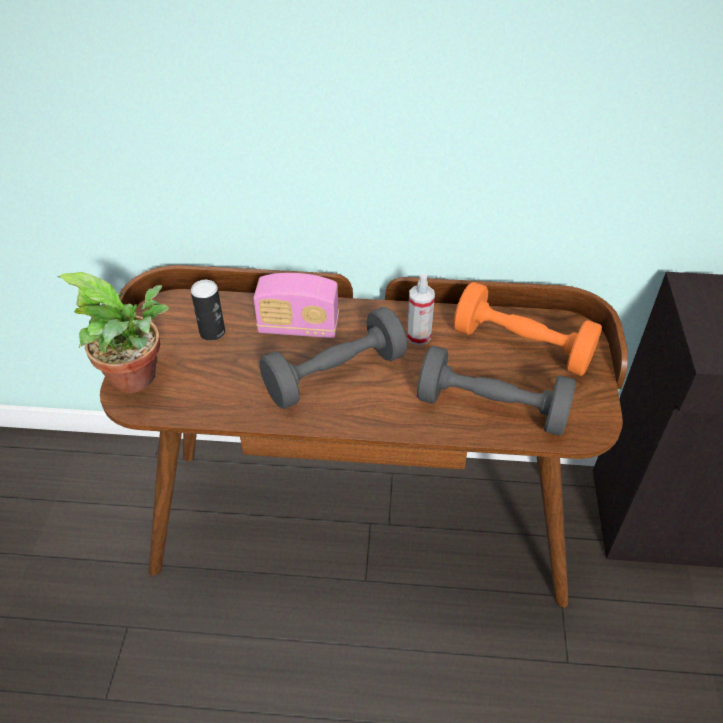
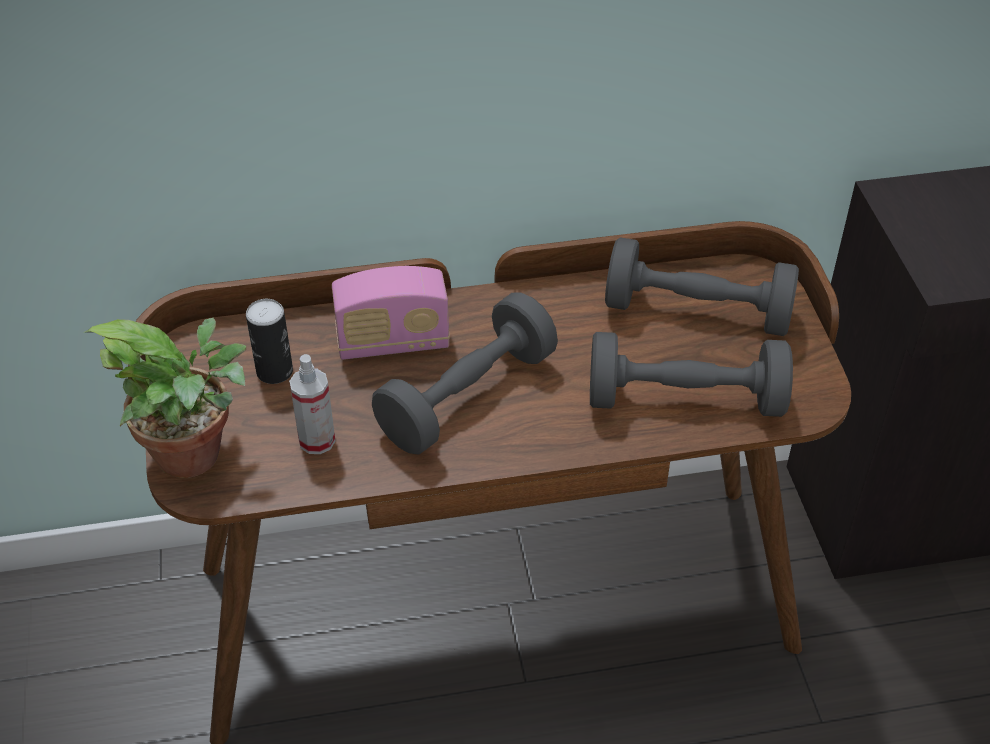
camera: 15 degrees left, 0 degrees up
(418, 336) = (559, 324): spray bottle -> spray bottle (317, 440)
(522, 346) = (697, 312): orange dumbbell -> grey dumbbell

